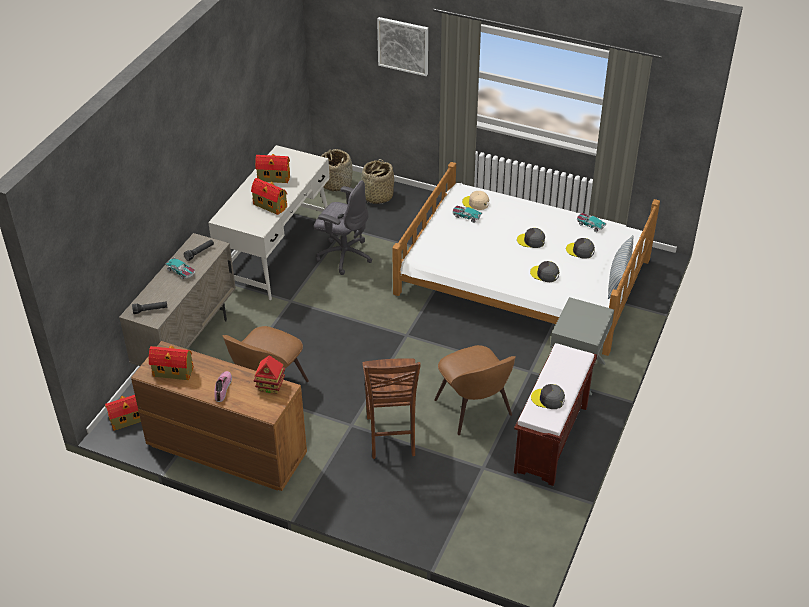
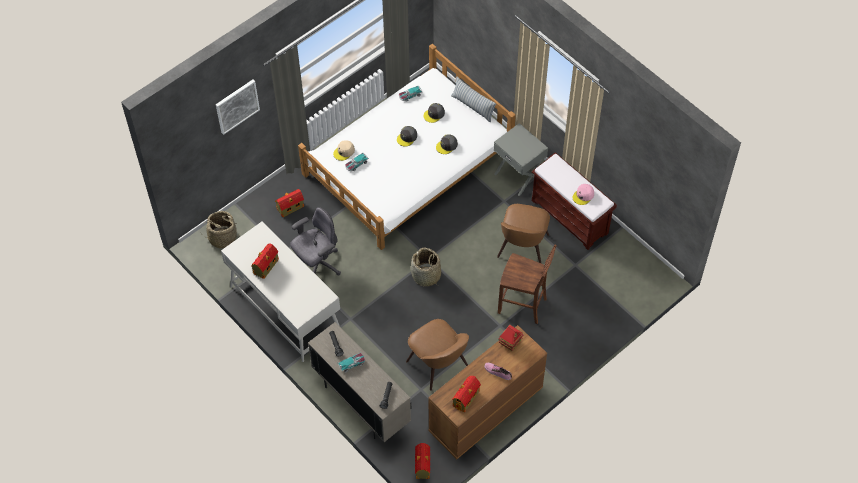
camera: 65 degrees left, 15 degrees up
(269, 205) = (300, 280): toy house -> toy house (289, 208)
(377, 196) = (257, 215): basket -> basket (426, 276)
(474, 409) = (522, 248): brown chair -> brown chair turned 105 degrees clockwise
(548, 399) = (583, 195): grey cap -> pink cap

